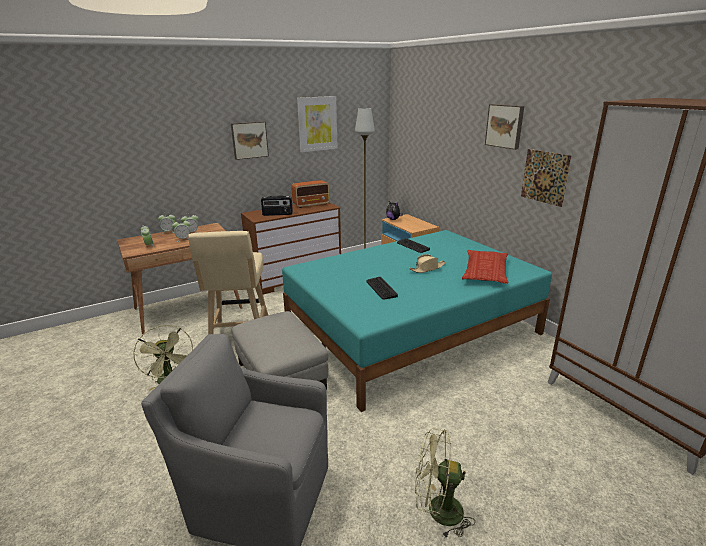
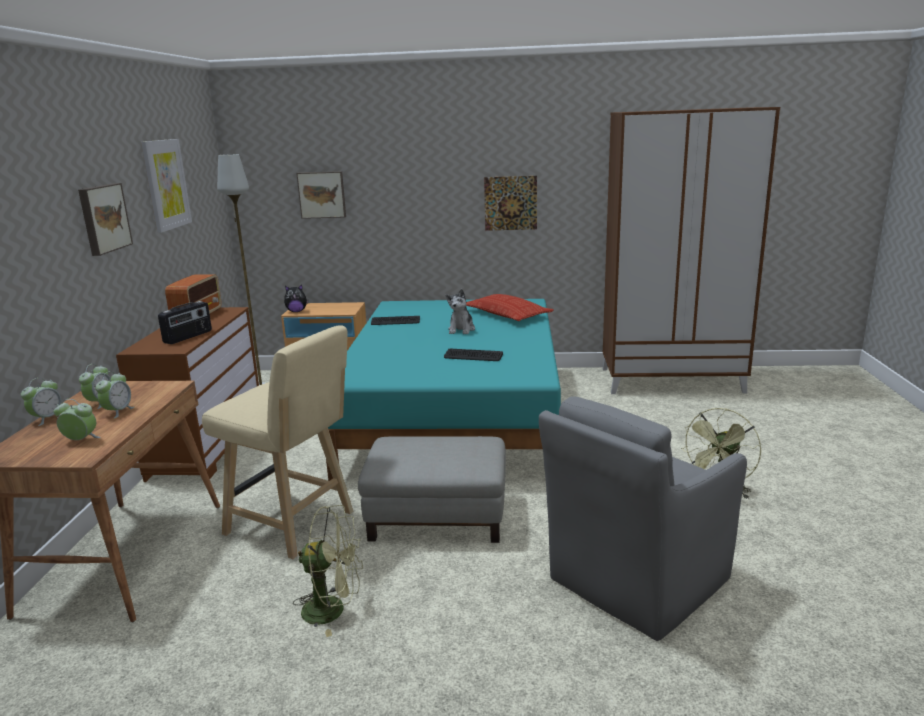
camera: 55 degrees left, 5 degrees down
(427, 268) = (461, 330): beige hat -> plush toy
(505, 126) = (447, 156): picture -> picture (322, 194)

